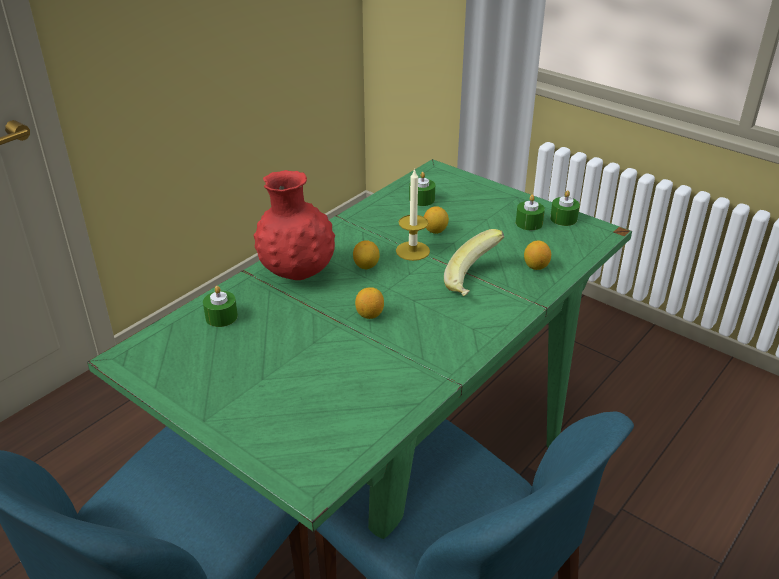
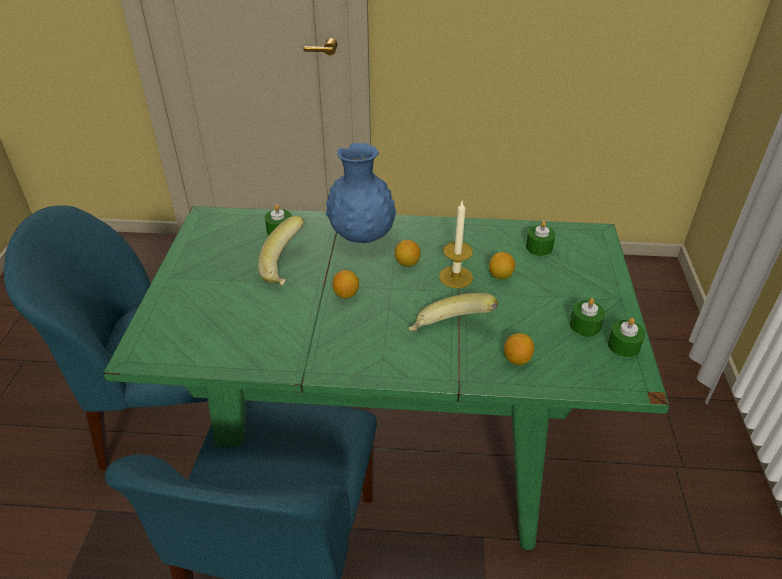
camera: 55 degrees right, 5 degrees up
(289, 334) = (287, 268): none -> banana
(297, 273) = (362, 236): red vase -> blue vase

